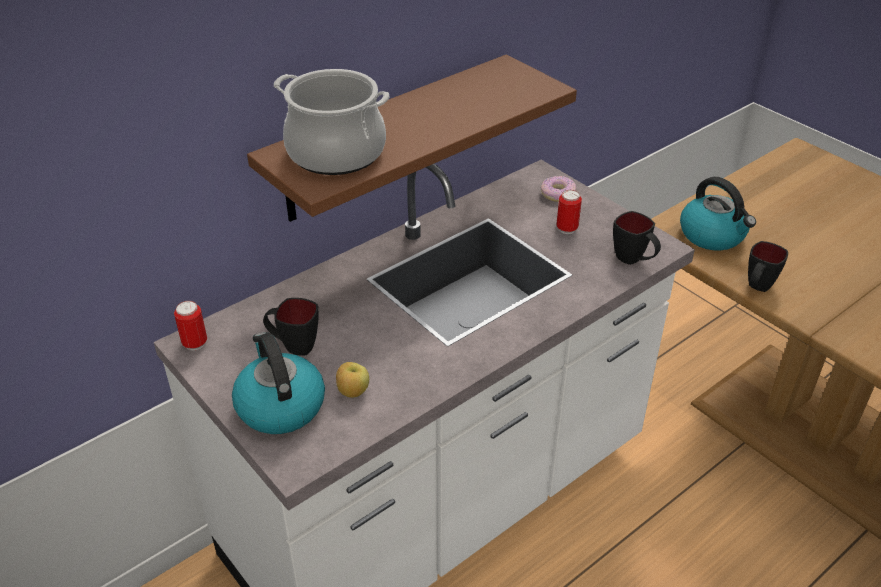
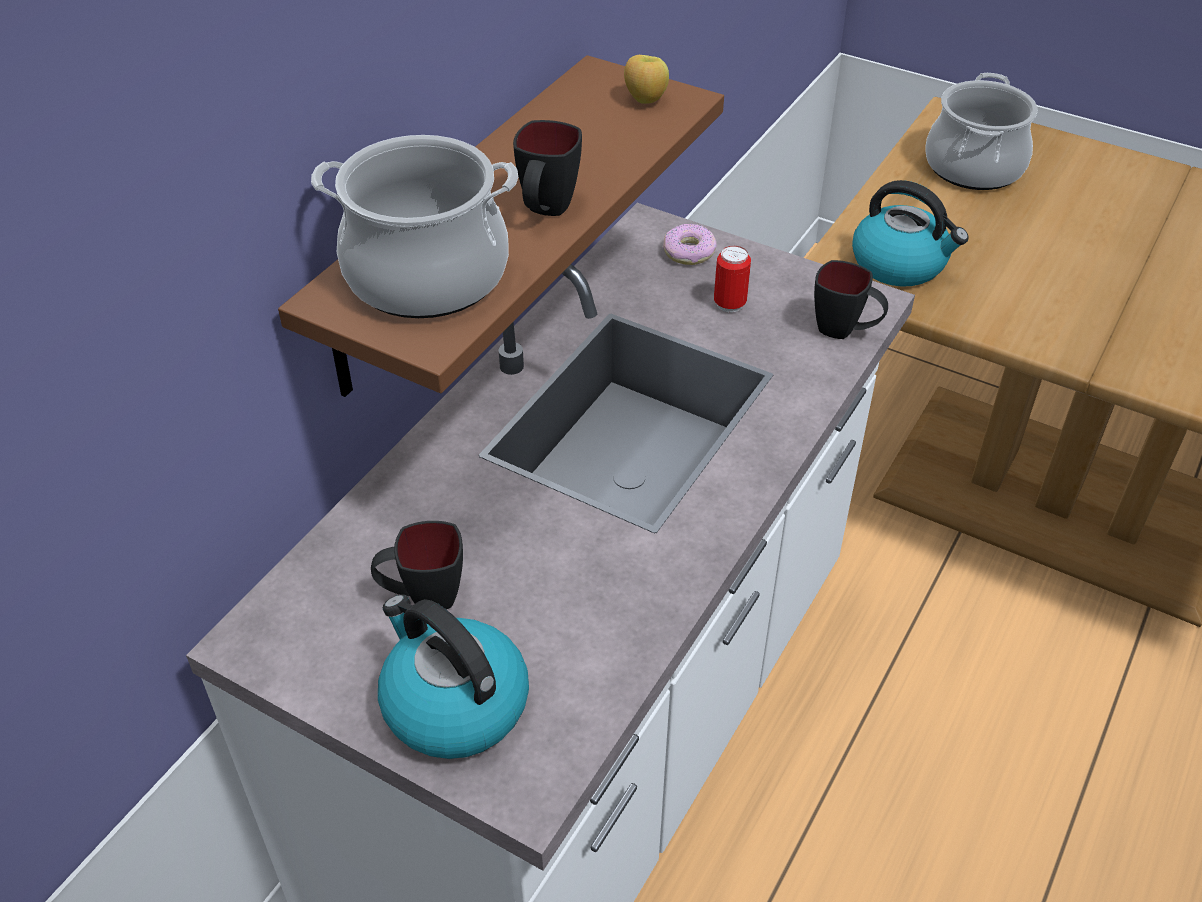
camera: 20 degrees left, 5 degrees up
(195, 343) = (259, 638): can -> none
(353, 392) = (554, 648): apple -> apple (645, 100)
(757, 288) = (992, 328): black mug -> black mug (546, 212)
(799, 186) = (973, 167): none -> cooking pot

